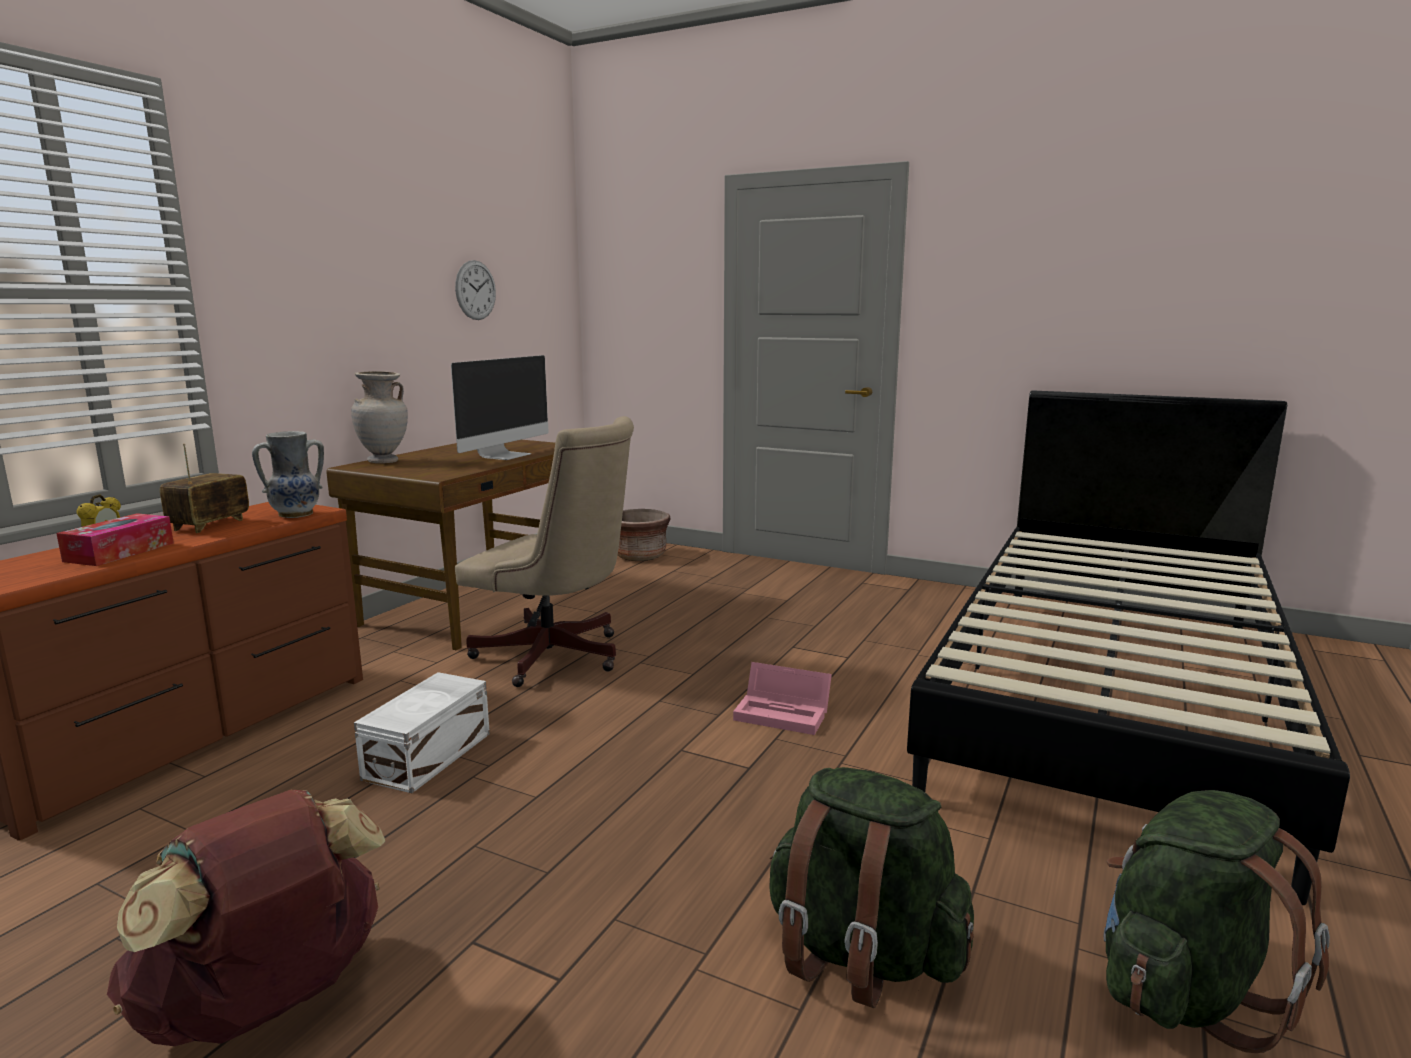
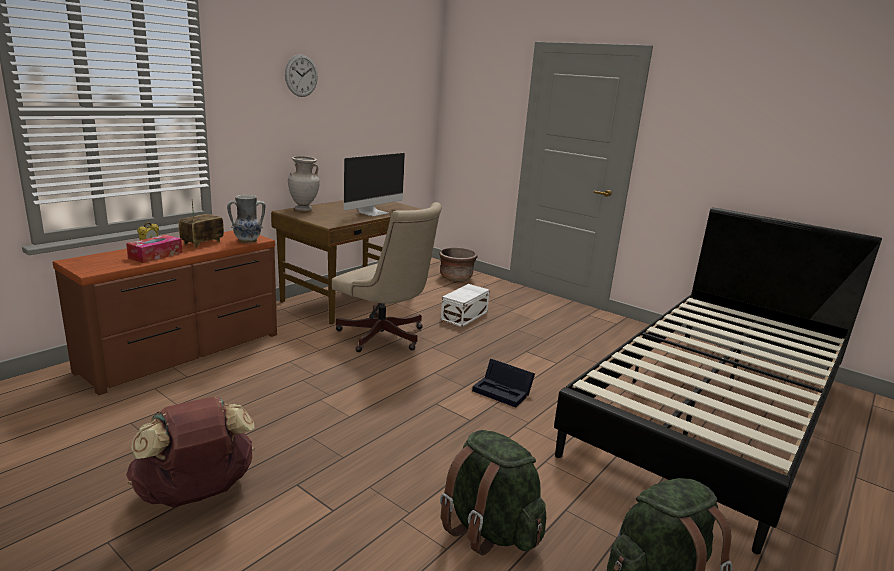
camera: 10 degrees right, 5 degrees up
(431, 755) = (301, 384): white storage box -> white storage box (465, 316)
(475, 290) = (370, 106): wall clock -> wall clock (301, 75)
(785, 713) = (504, 392): pink storage box -> black storage box

